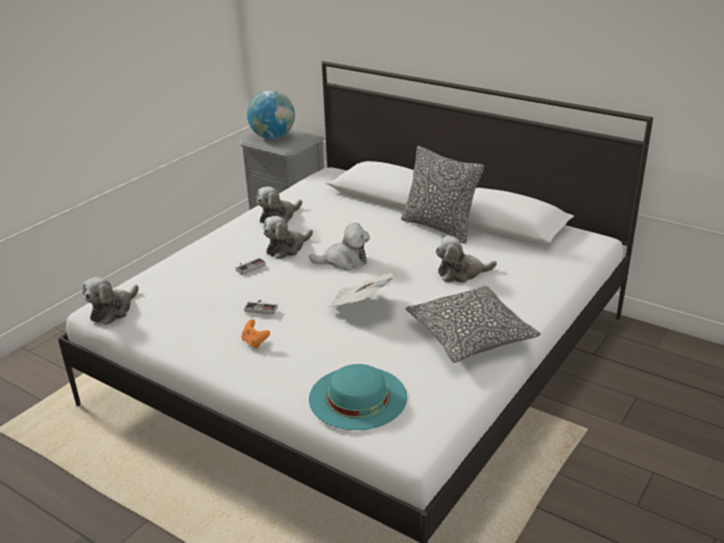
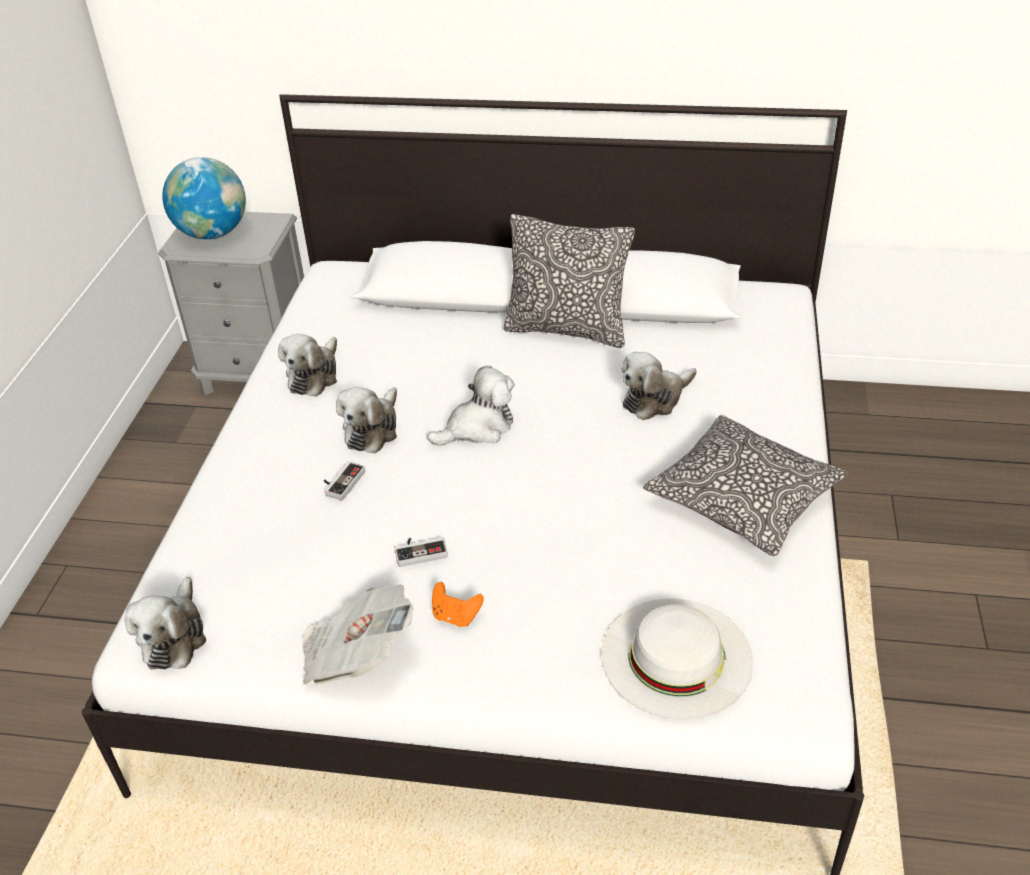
camera: 25 degrees left, 10 degrees up
(358, 397) = (676, 656): turquoise hat -> white hat
(361, 305) = (561, 498): newspaper -> newspaper (356, 654)

